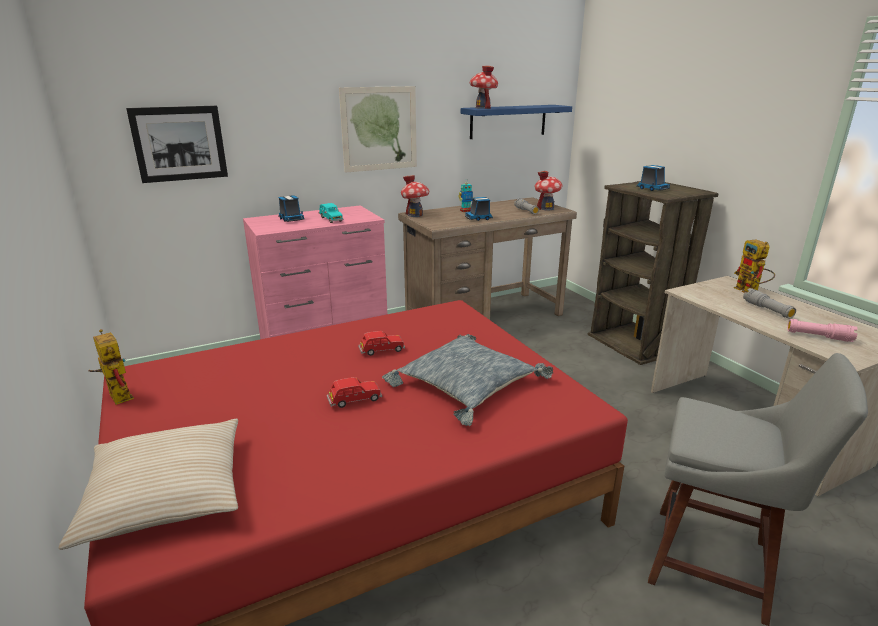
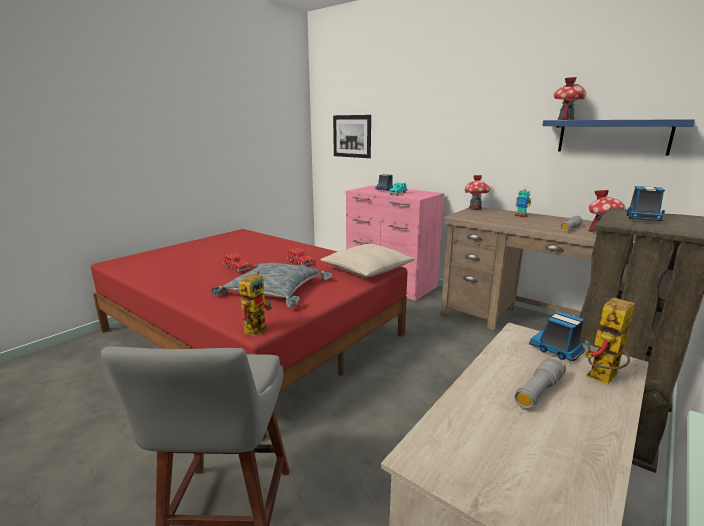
camera: 65 degrees right, 5 degrees down
(116, 395) = (221, 234): toy robot -> toy robot (257, 327)
(166, 493) = (150, 257): beige pillow -> beige pillow (367, 269)
(379, 129) = (469, 135): picture -> none
(479, 218) = (507, 221): toy truck -> toy truck (556, 350)
(818, 336) = (481, 434): pink flashlight -> none

